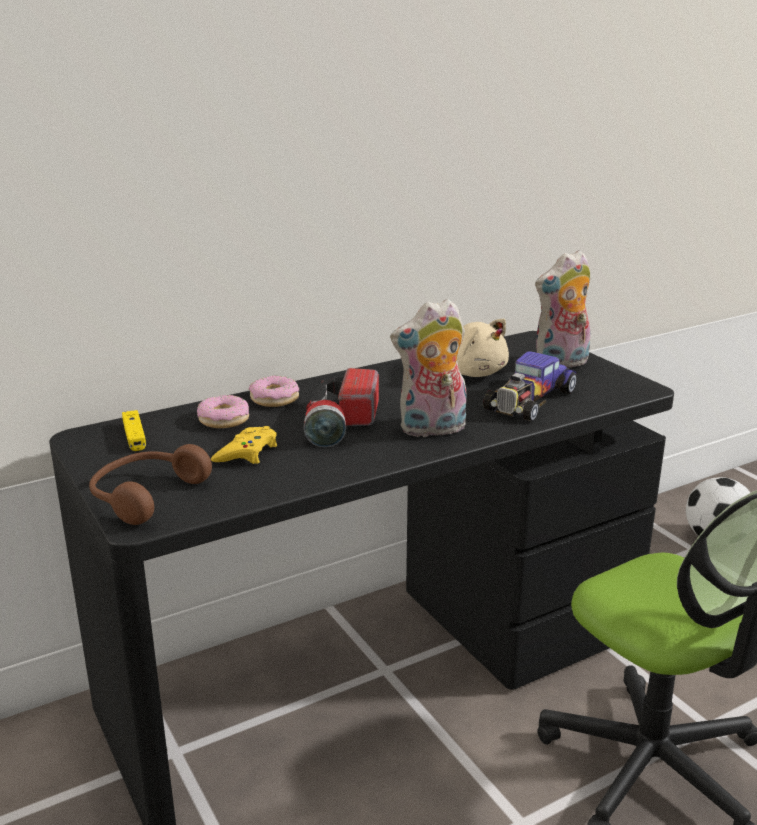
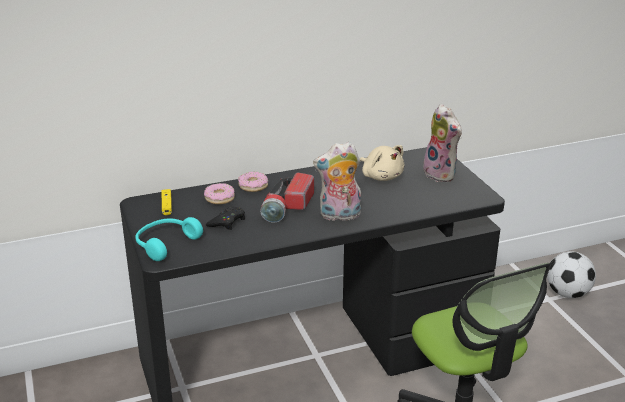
camera: 10 degrees right, 5 degrees up
(145, 495) = (165, 244): brown headphones -> turquoise headphones
(247, 452) = (227, 222): yellow game controller -> black game controller
(529, 400) = (408, 200): toy car -> none
(561, 364) = (442, 174): plush toy -> plush toy turned 105 degrees counterclockwise

